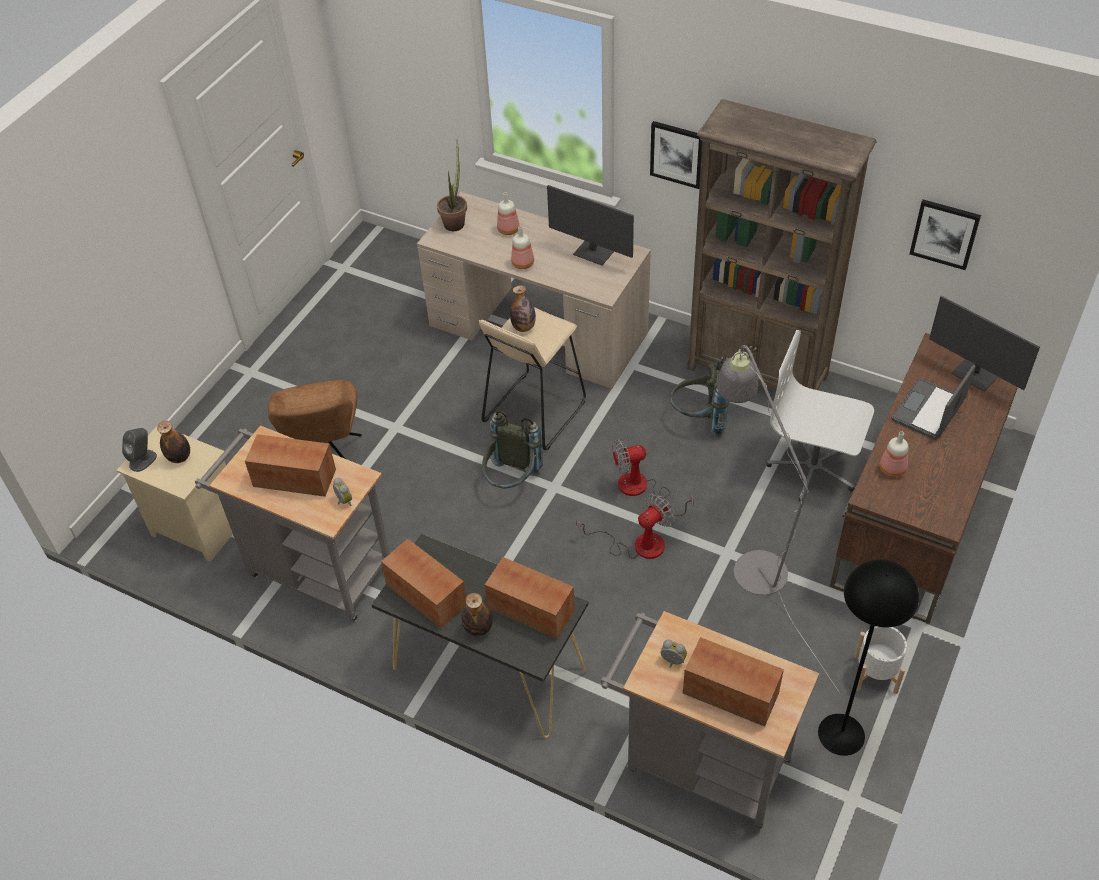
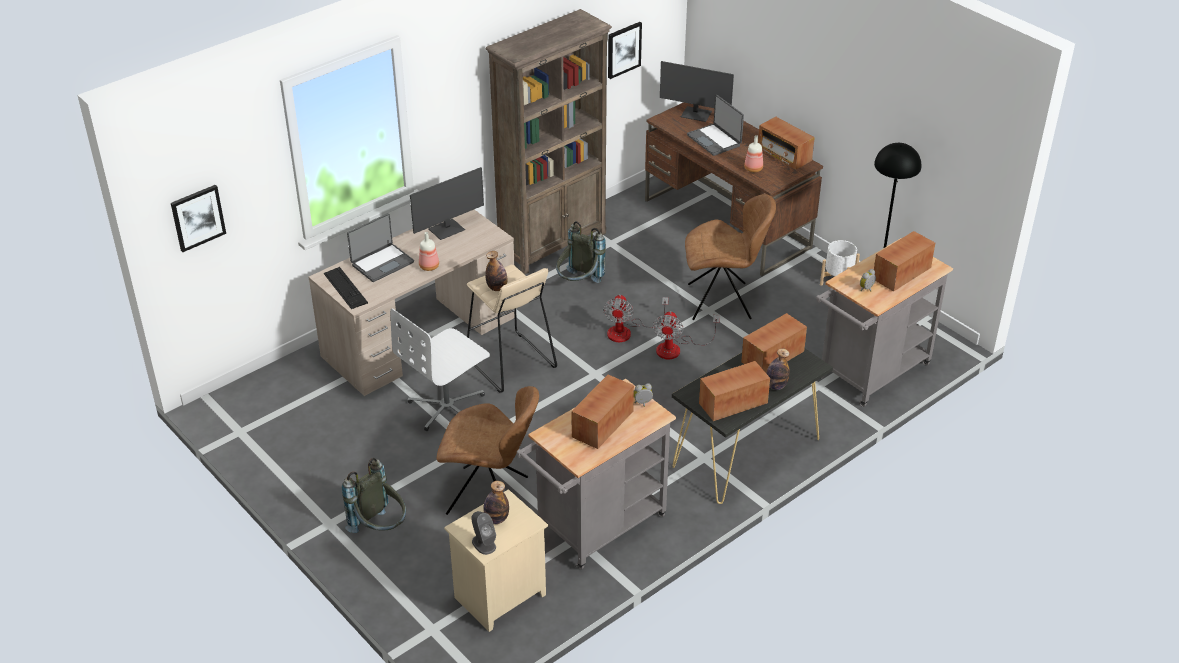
camera: 70 degrees left, 10 degrees down
(455, 221) = (345, 288): potted plant -> keyboard
(509, 229) = (382, 263): bottle -> laptop
(511, 481) = (574, 394): grey backpack -> grey backpack (380, 529)
(637, 545) = (676, 348): fan -> fan turned 150 degrees counterclockwise
(677, 154) = (456, 116): picture -> picture (197, 217)
(752, 561) = (722, 301): grey floor lamp -> brown chair
(813, 468) = (659, 250): white office chair -> white office chair (448, 407)
(949, 492) = (784, 155): none -> radio
(975, 375) = (696, 114): monitor -> monitor turned 45 degrees clockwise

